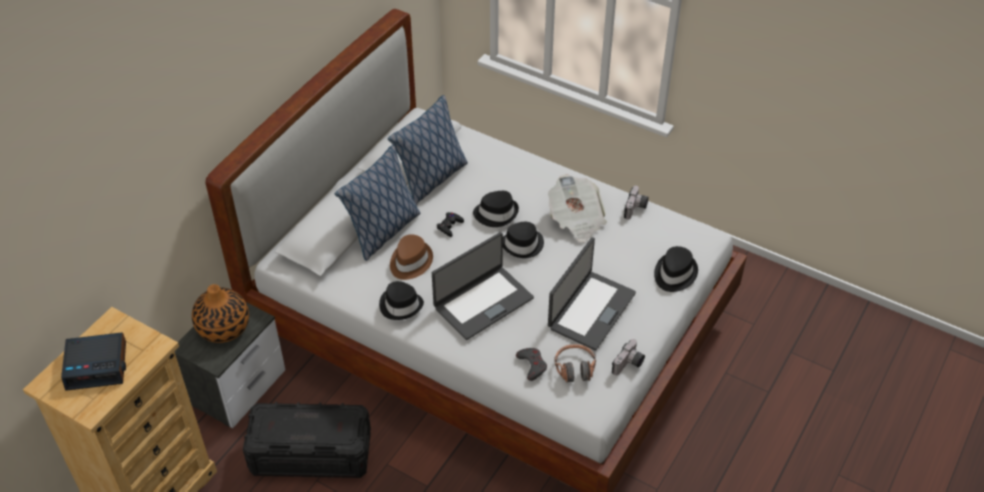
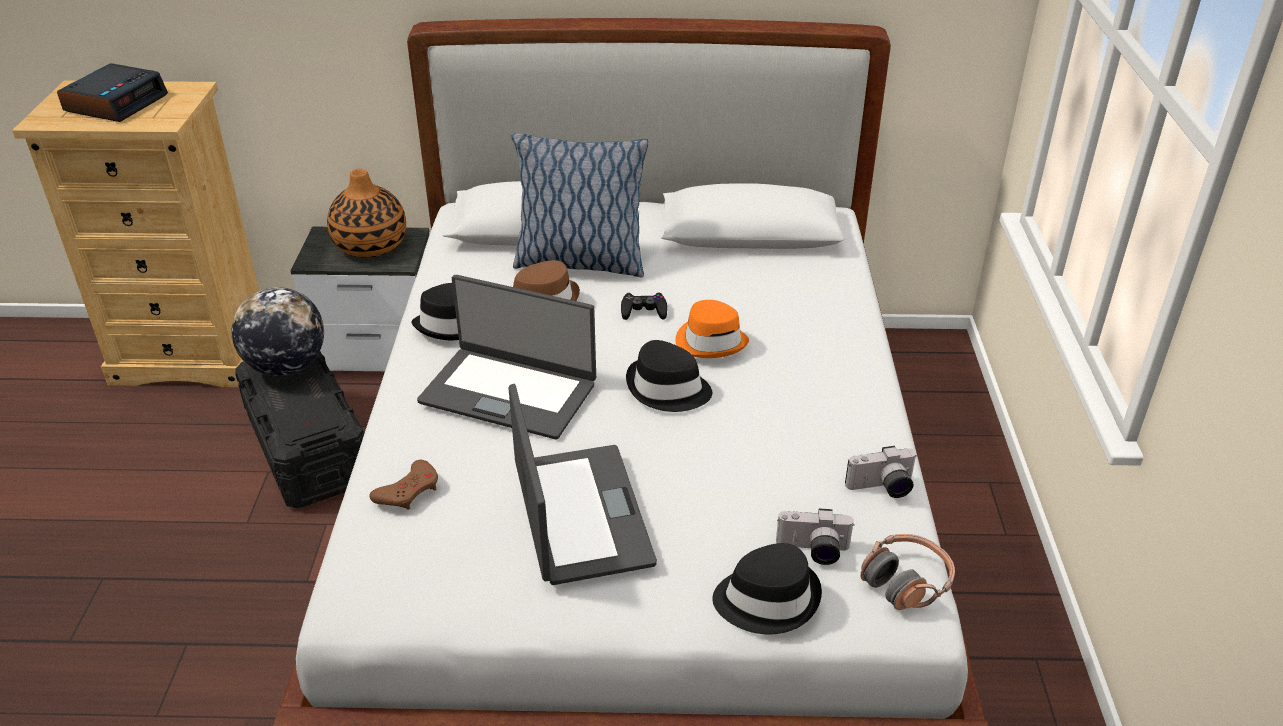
camera: 60 degrees right, 10 degrees down
(97, 365) = (116, 103): alarm clock -> alarm clock turned 120 degrees counterclockwise
(274, 423) = (286, 367): none -> globe
(431, 179) = (720, 264): pillow -> none
(496, 213) = (711, 341): black hat -> orange hat
(532, 365) = (408, 491): grey game controller -> brown game controller
(575, 368) = (430, 544): headphones -> headphones (906, 581)
(576, 220) = (781, 426): newspaper -> none
(590, 310) = (579, 514): laptop -> laptop turned 105 degrees counterclockwise
(629, 365) = (485, 615): camera -> camera (813, 551)

